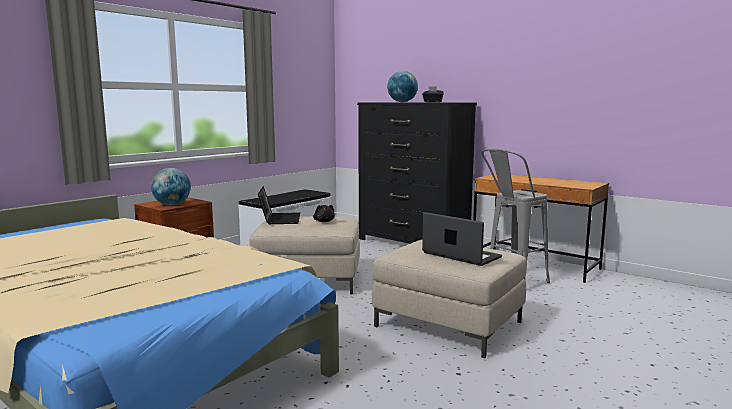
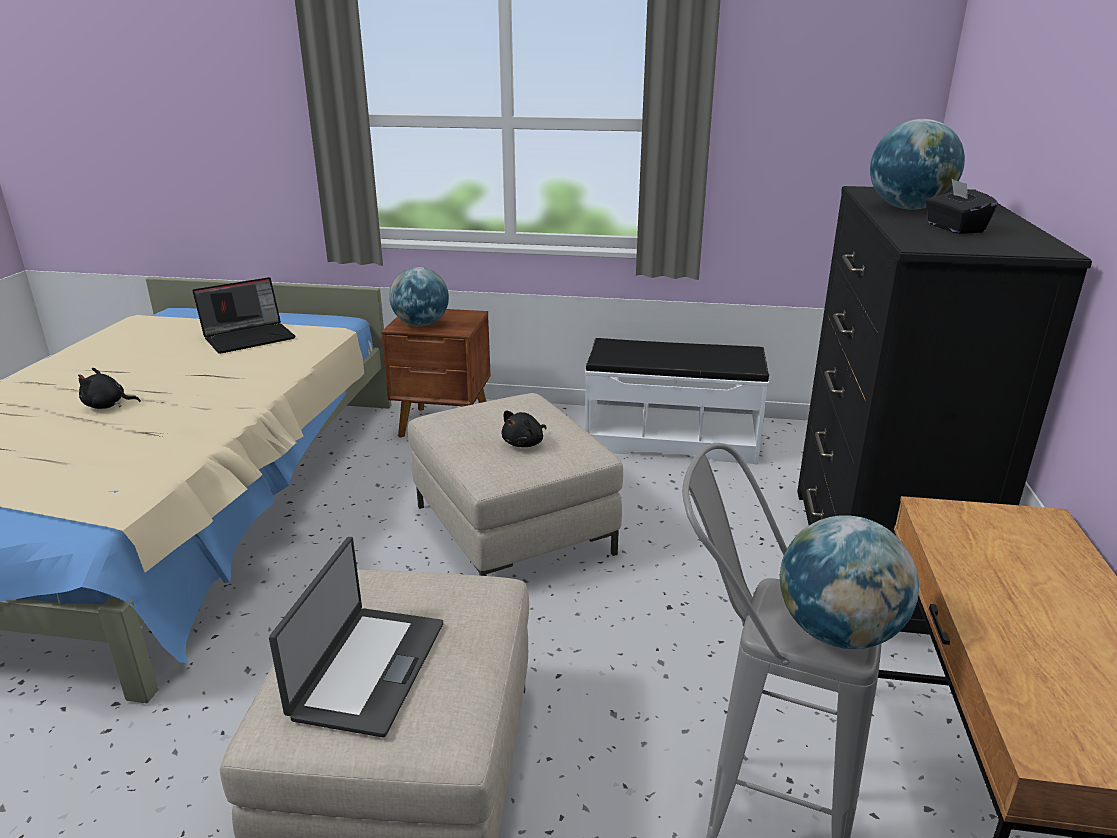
camera: 60 degrees right, 15 degrees up
(115, 262) = (107, 405): none -> black plush toy
(279, 219) = (502, 405): laptop -> laptop (250, 337)
(528, 193) = (837, 633): none -> globe

